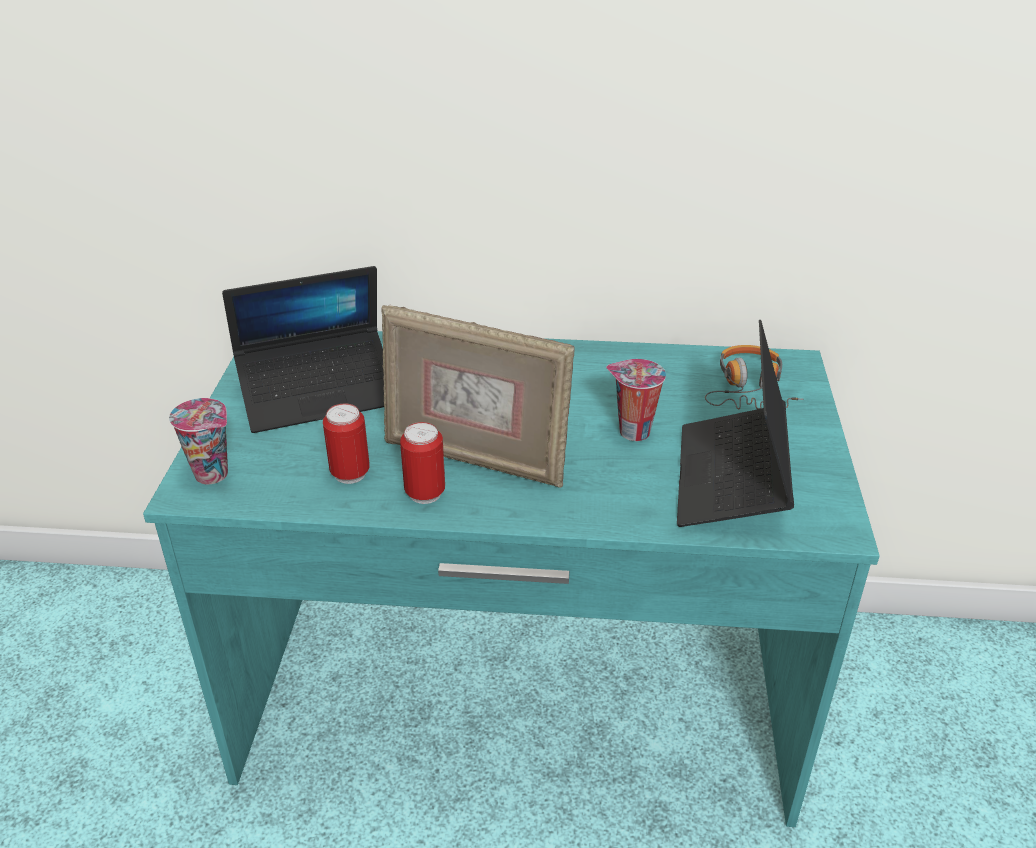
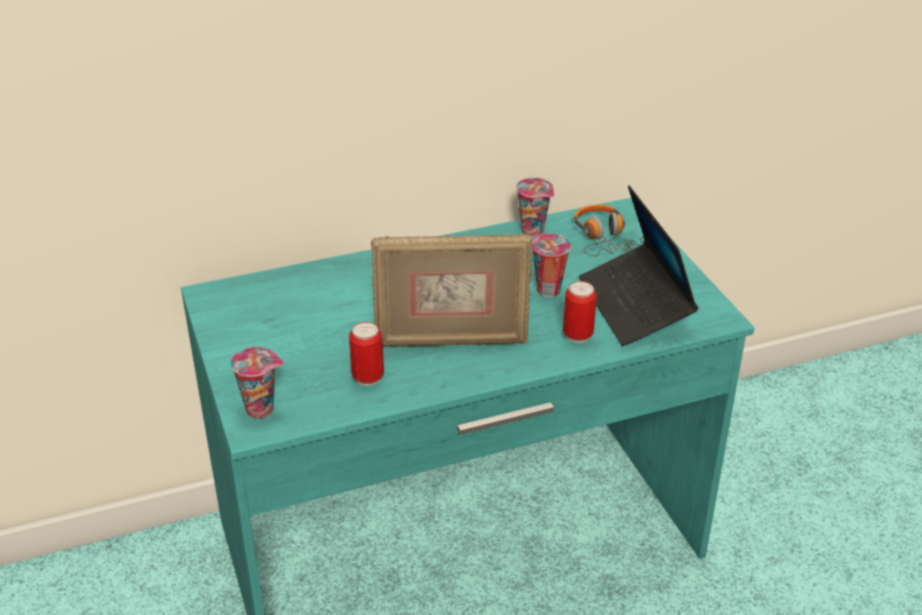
camera: 25 degrees left, 0 degrees up
(319, 393) = (290, 326): laptop -> none
(425, 493) = (435, 375): can -> can (578, 335)
(668, 360) = (534, 231): none -> cup

